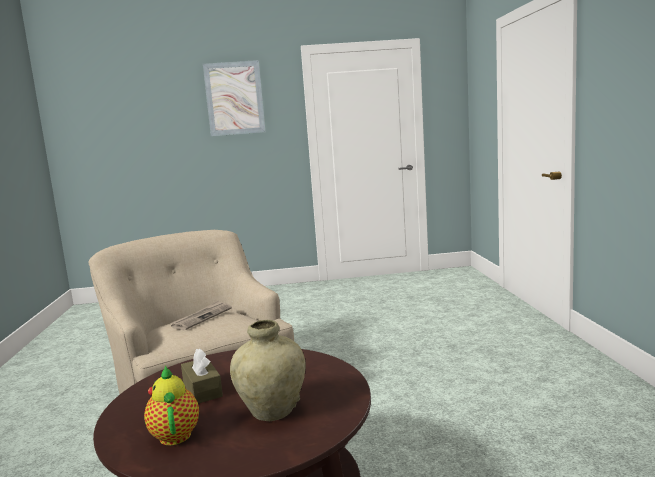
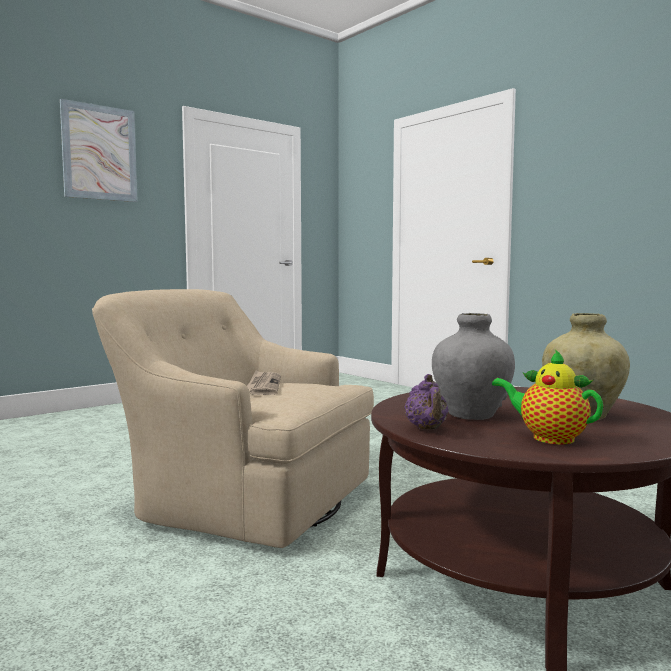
camera: 35 degrees left, 5 degrees down
(138, 400) = (426, 429): none -> purple teapot
(202, 390) = (471, 415): brown tissue box -> grey vase

